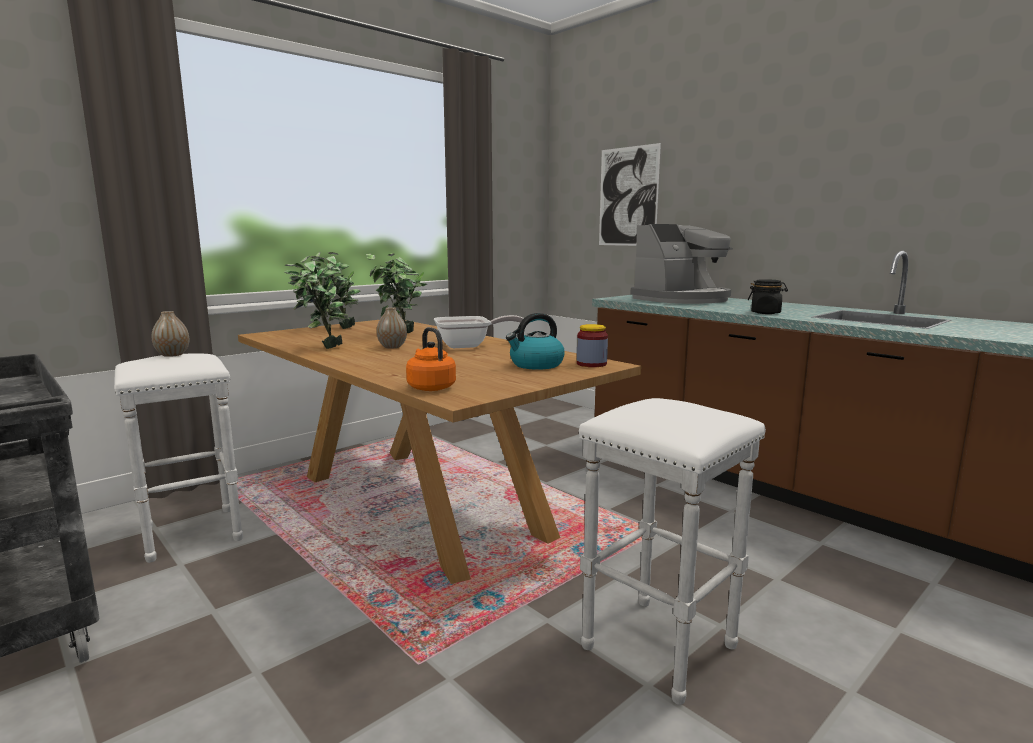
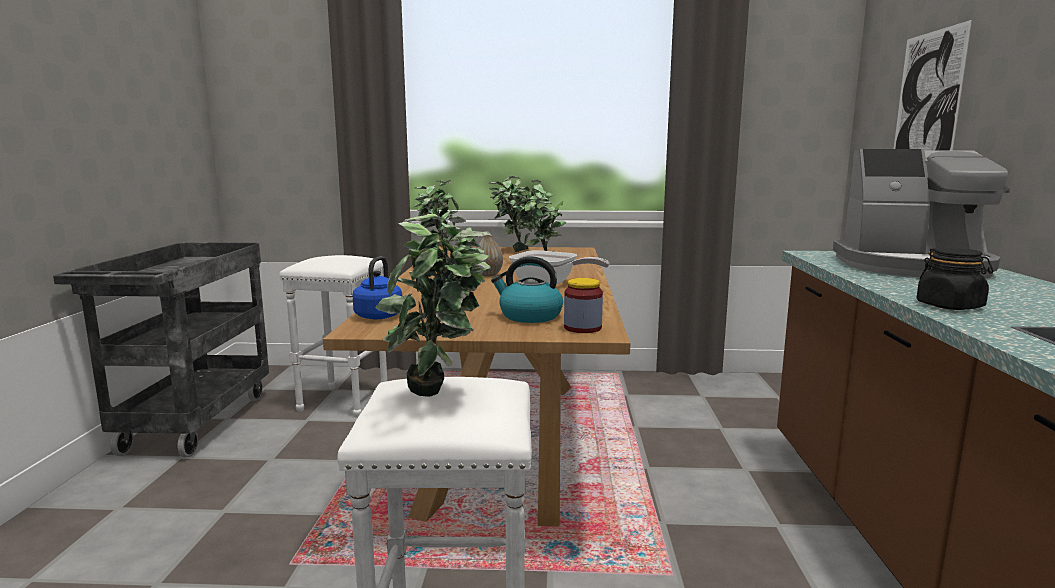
camera: 45 degrees right, 0 degrees up
(172, 355) = (338, 255): vase -> none
(430, 387) = (380, 315): orange kettle -> blue kettle
(685, 411) = (440, 398): none -> potted plant

